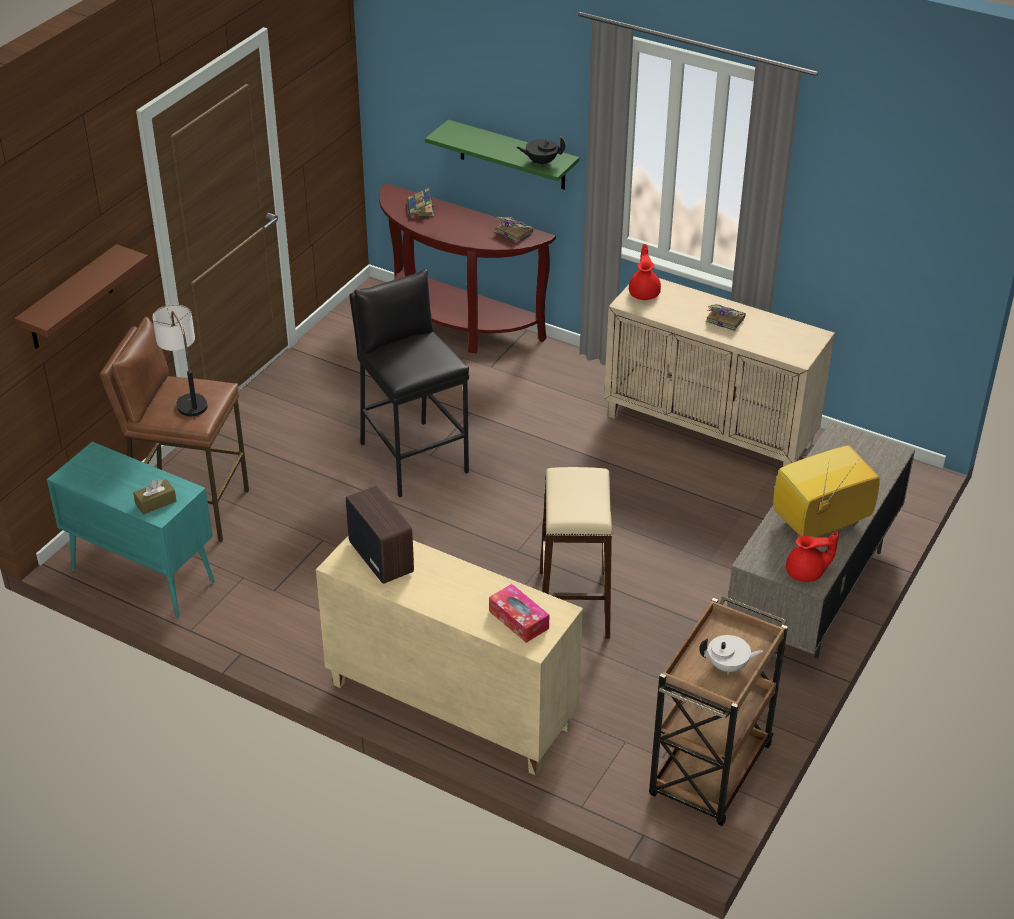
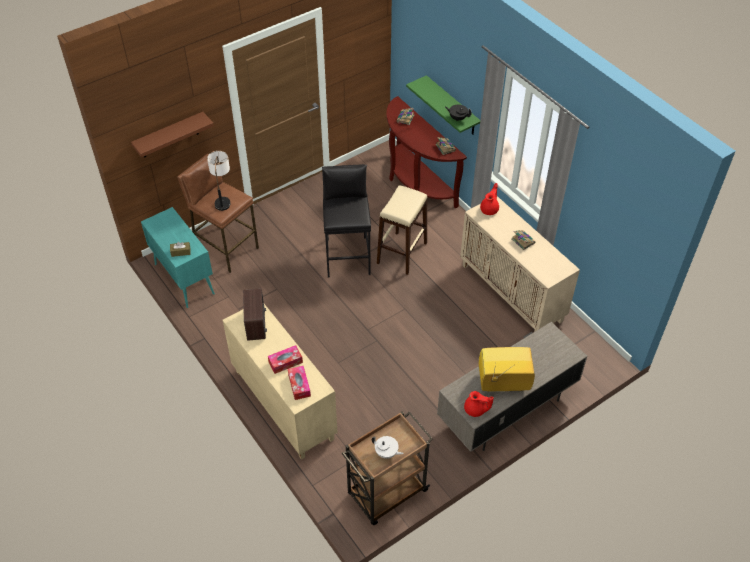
camera: 25 degrees right, 10 degrees up
(471, 594) = (285, 362): none -> tissue box
(573, 603) = (377, 370): beige stool -> beige stool (402, 253)

